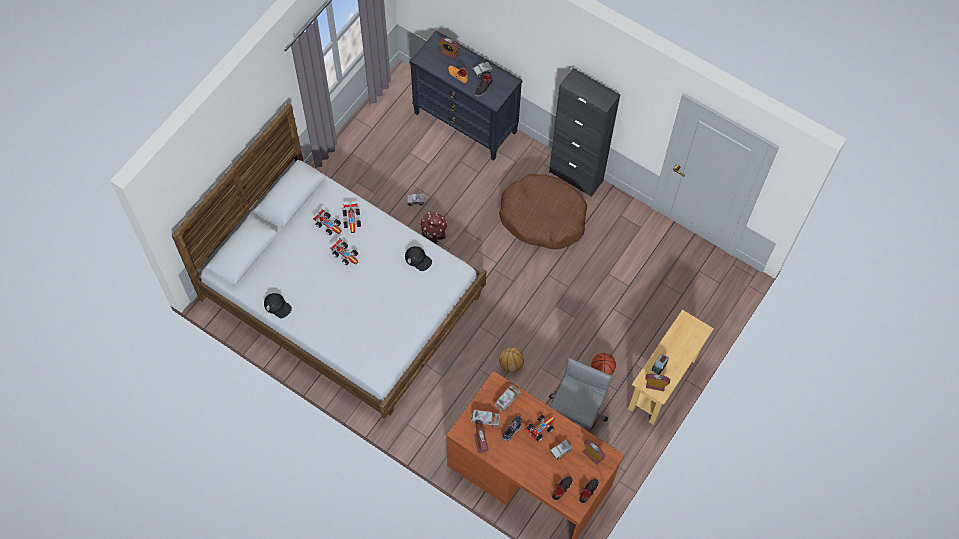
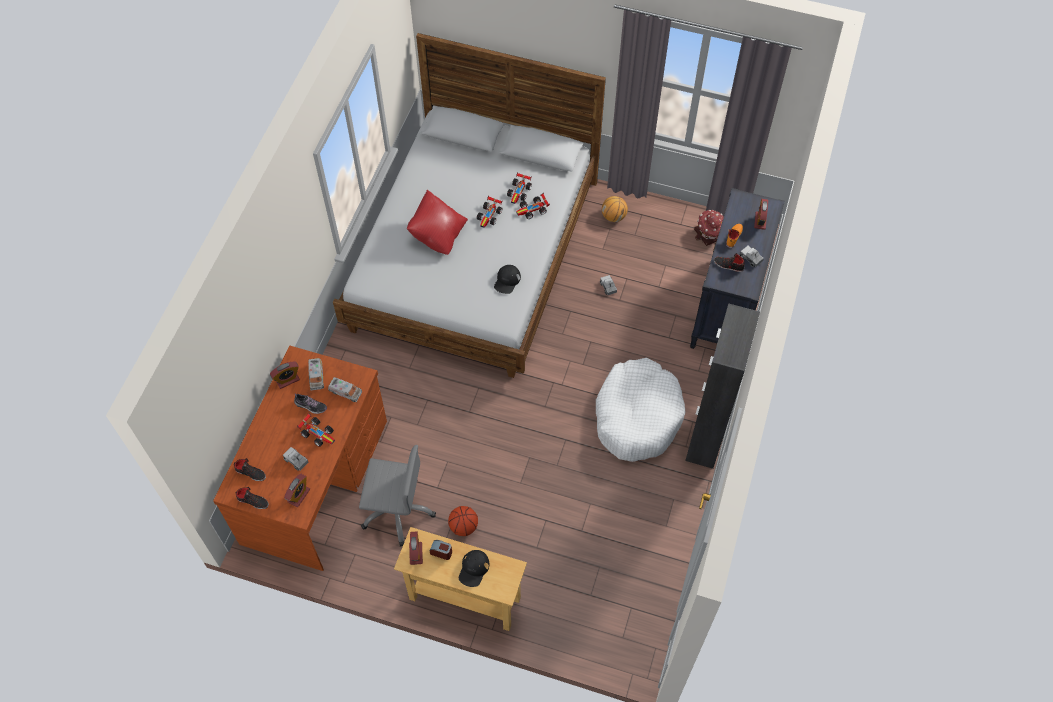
camera: 75 degrees right, 5 degrees down
(277, 306) = (412, 176): black cap -> black cap (473, 569)
(351, 301) = (437, 234): none -> red pillow
(433, 232) = (577, 314): toy house -> toy house (709, 234)
(511, 364) = (442, 430): basketball -> basketball (613, 216)
(542, 217) = (637, 416): brown dog bed -> white dog bed

